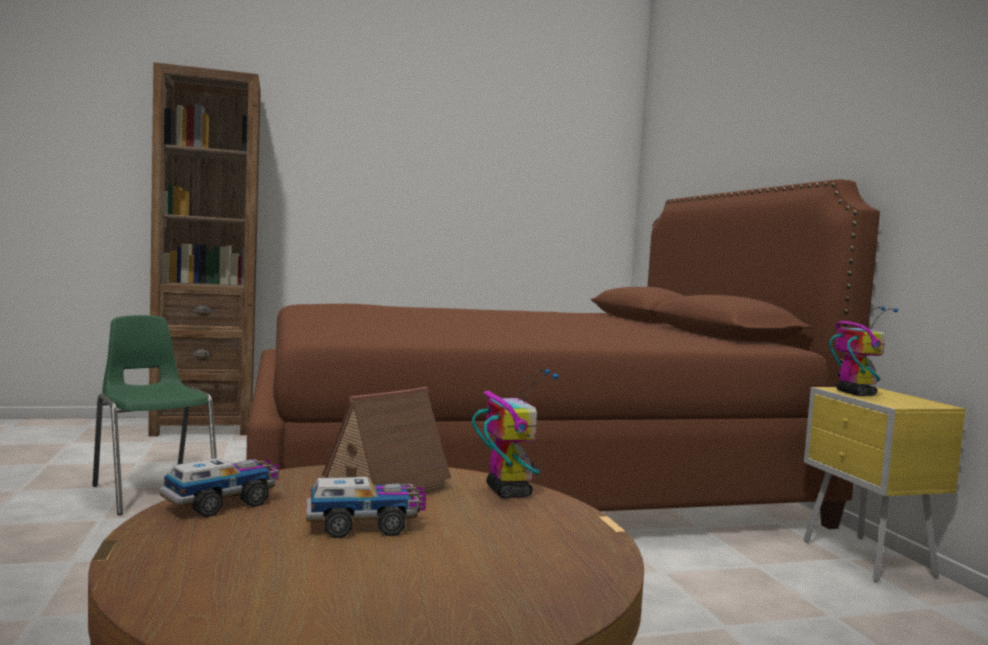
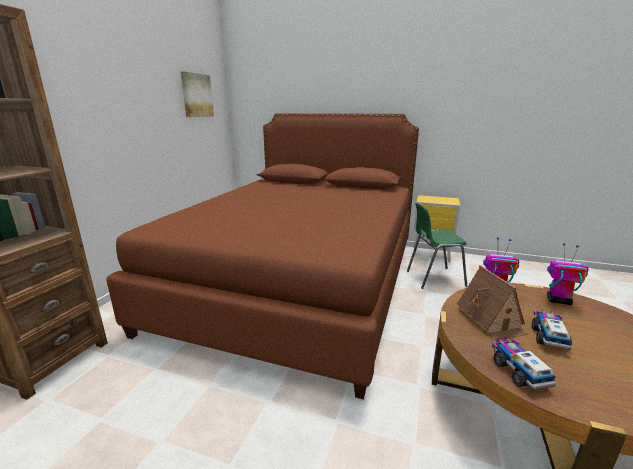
camera: 55 degrees left, 15 degrees up
(153, 491) = (190, 422): green chair -> green chair (433, 278)
(555, 172) = (196, 95): none -> picture
(855, 393) = (432, 201): toy robot -> toy robot (557, 300)

